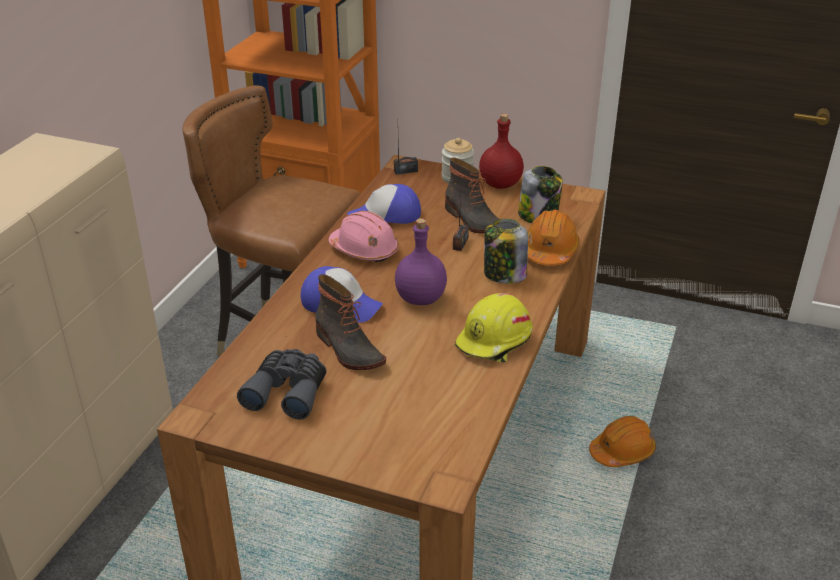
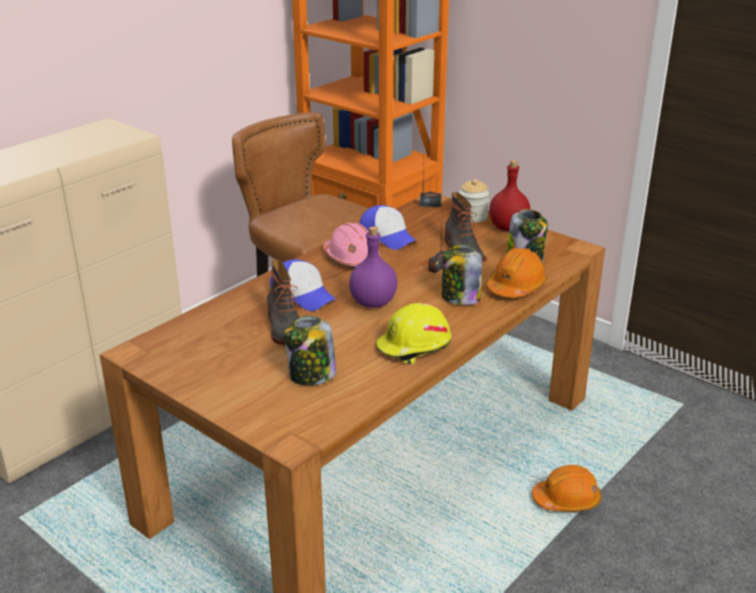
camera: 20 degrees right, 5 degrees down
(288, 391) = (215, 349): grey binoculars -> none
(385, 216) = (388, 236): cap -> cap turned 135 degrees counterclockwise
(412, 399) = (311, 376): none -> jar

